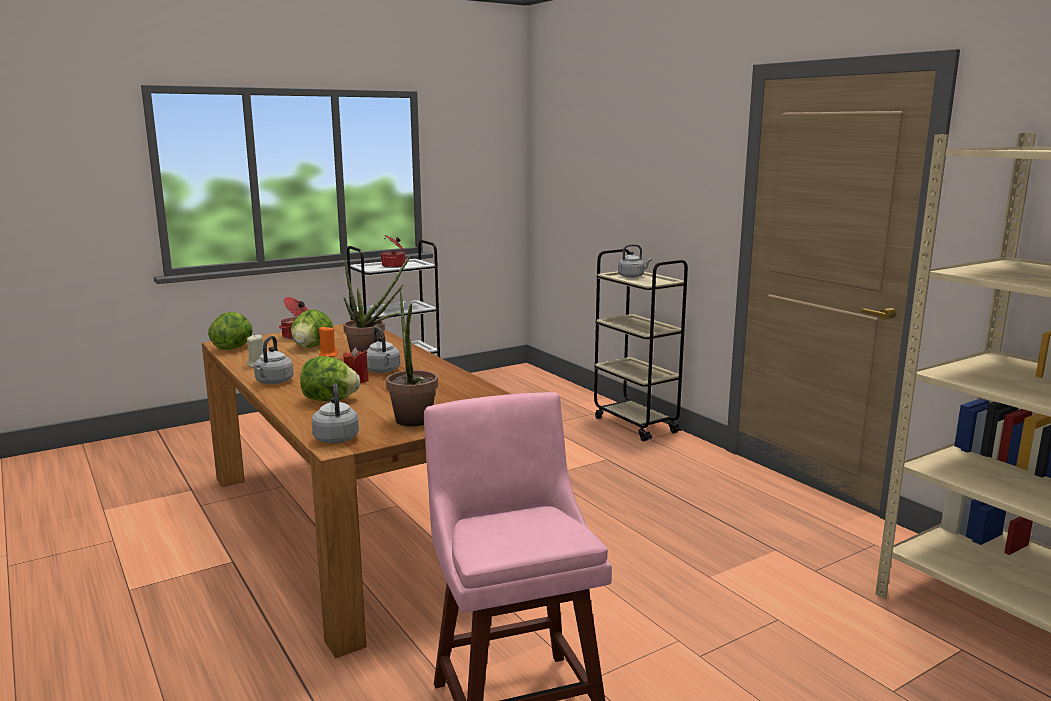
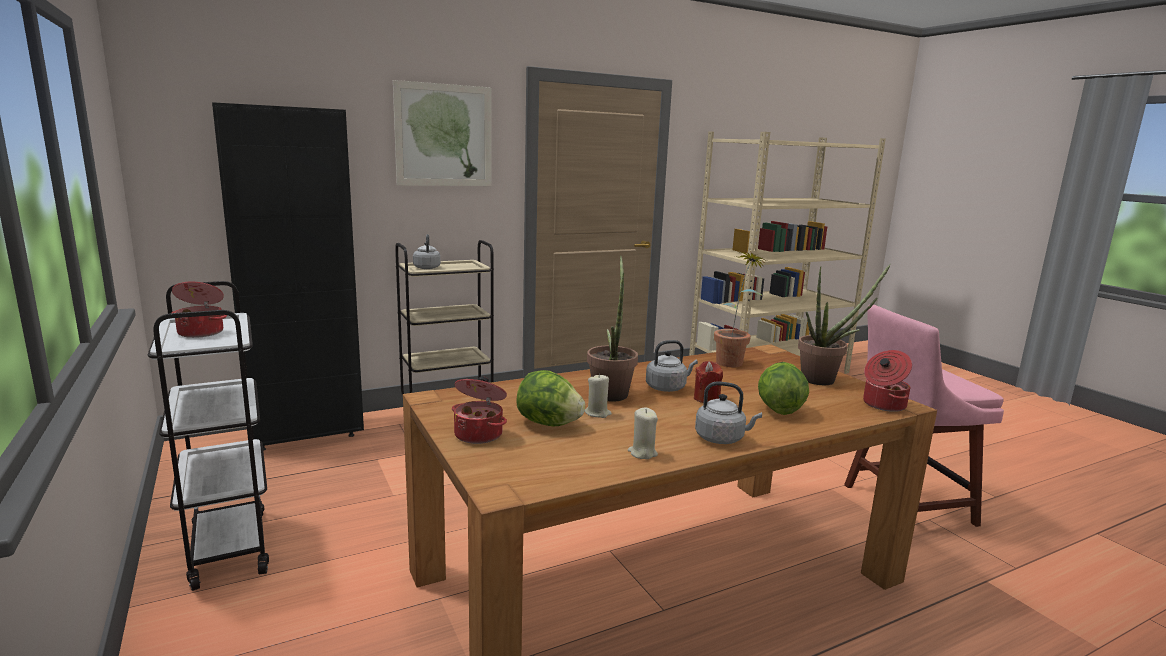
camera: 85 degrees left, 0 degrees up
(234, 348) = (536, 478): lettuce -> none
(328, 355) = (597, 413): orange candle -> beige candle
(336, 438) = (882, 404): grey kettle -> cooking pot
(468, 392) = (733, 361): none -> potted plant
(556, 391) = (307, 435): none -> black cabinet
(677, 148) = (444, 135): none -> picture

